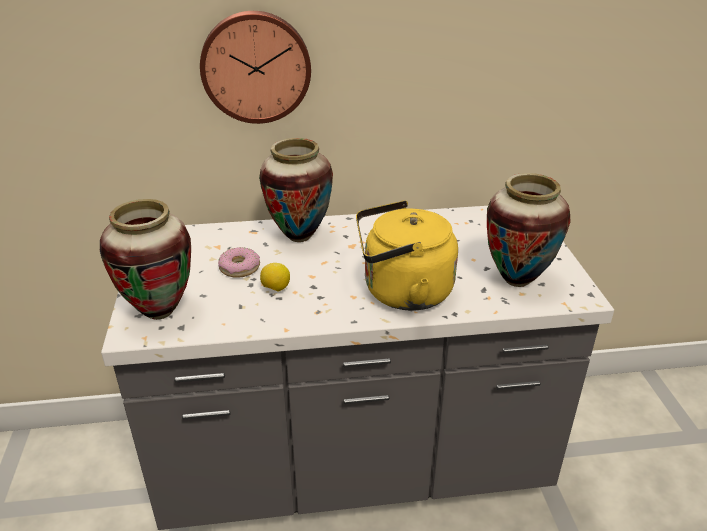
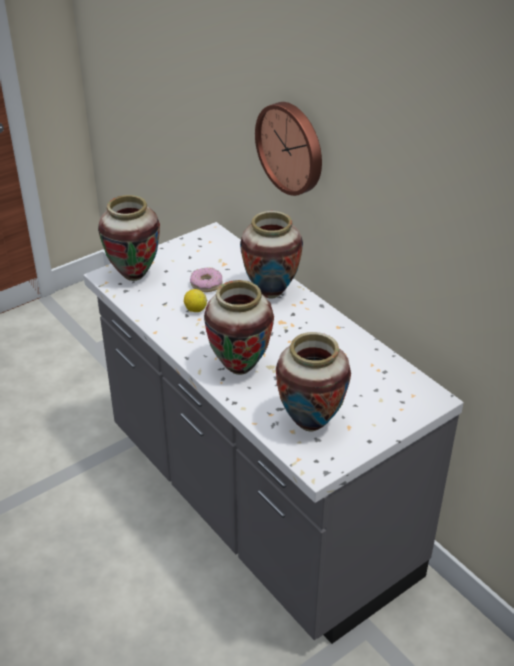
camera: 60 degrees right, 5 degrees up
(402, 292) = (240, 368): yellow kettle -> vase

